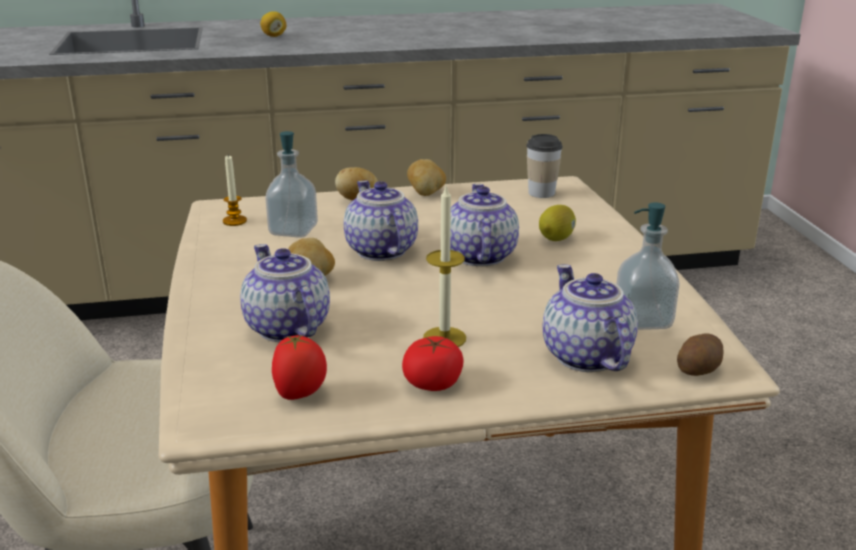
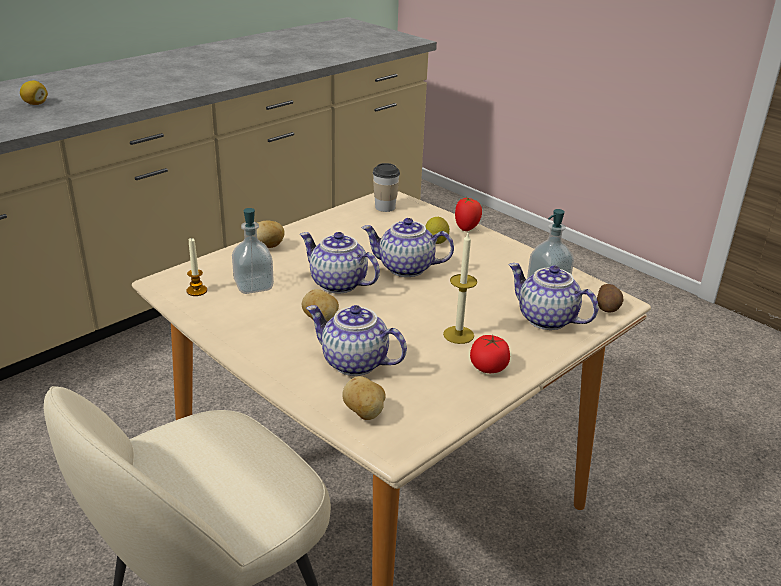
camera: 35 degrees left, 5 degrees up
(301, 394) = (425, 404): tomato -> tomato (467, 228)
(426, 193) = (309, 227): potato -> potato (364, 413)
(478, 256) = (405, 268): teapot -> teapot turned 45 degrees counterclockwise

